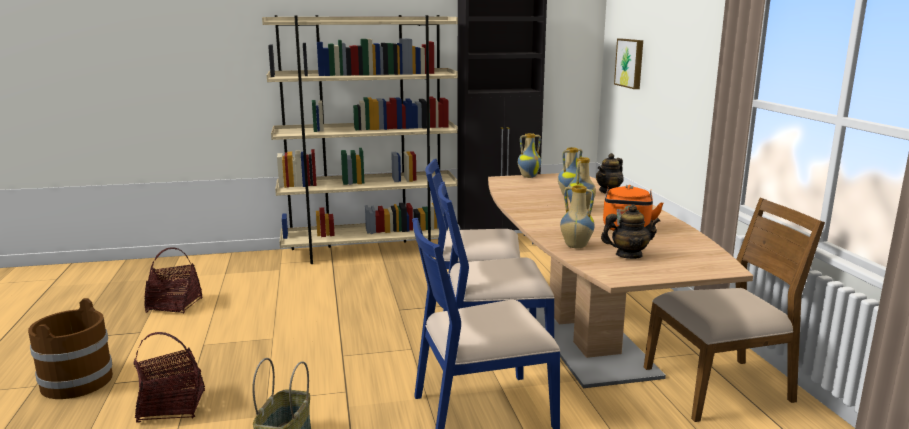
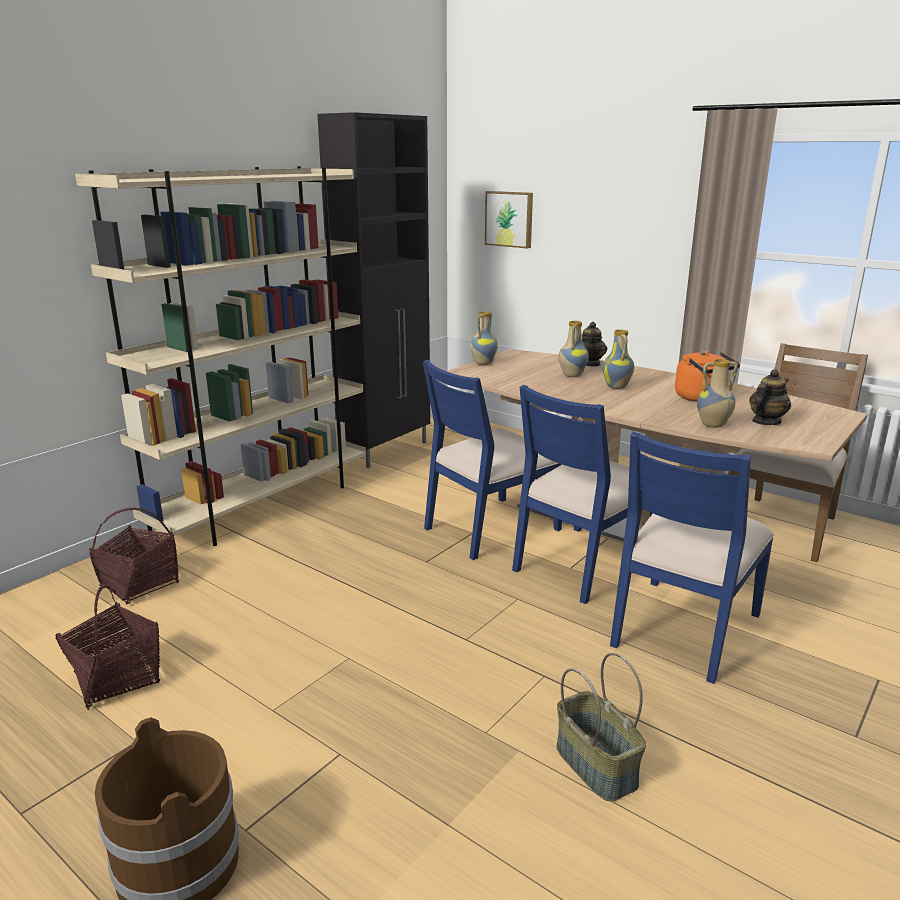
camera: 40 degrees left, 5 degrees up
(172, 407) = (394, 808): basket -> basket (140, 584)

